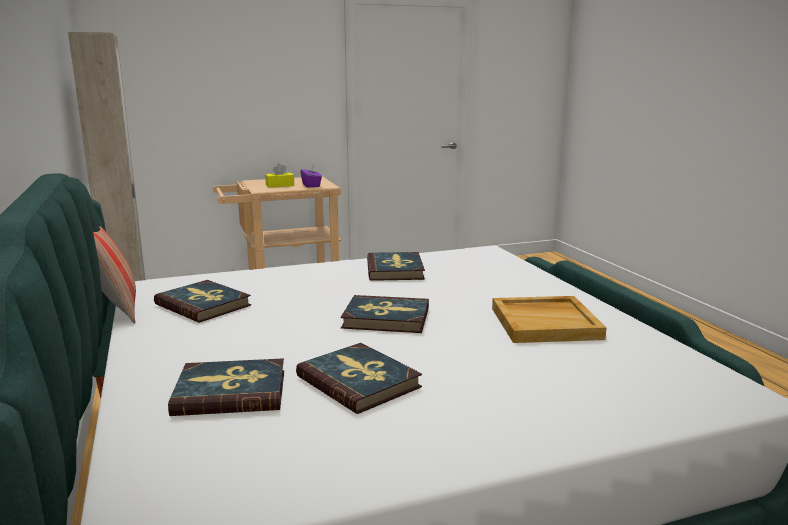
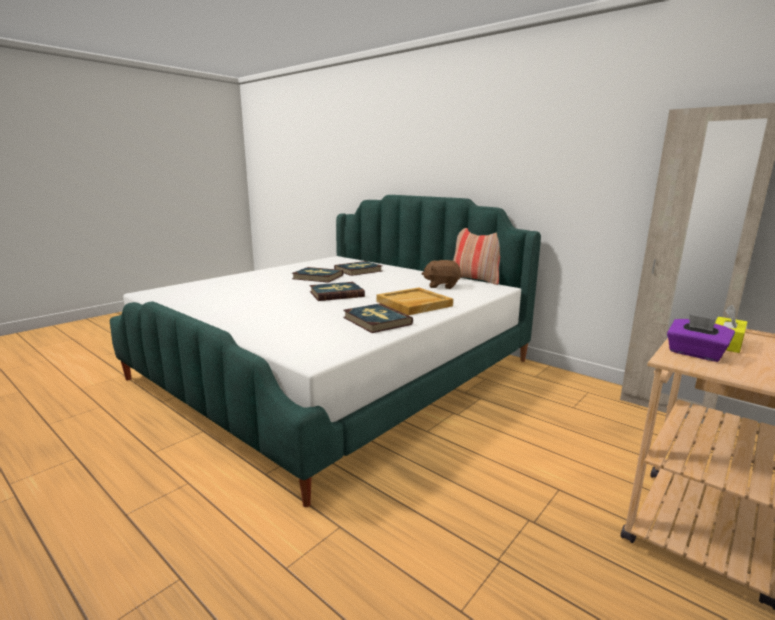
camera: 150 degrees right, 0 degrees up
(203, 305) = (442, 286): book -> brown plush toy
(545, 323) = (240, 304): beige tray -> beige tray (414, 304)

